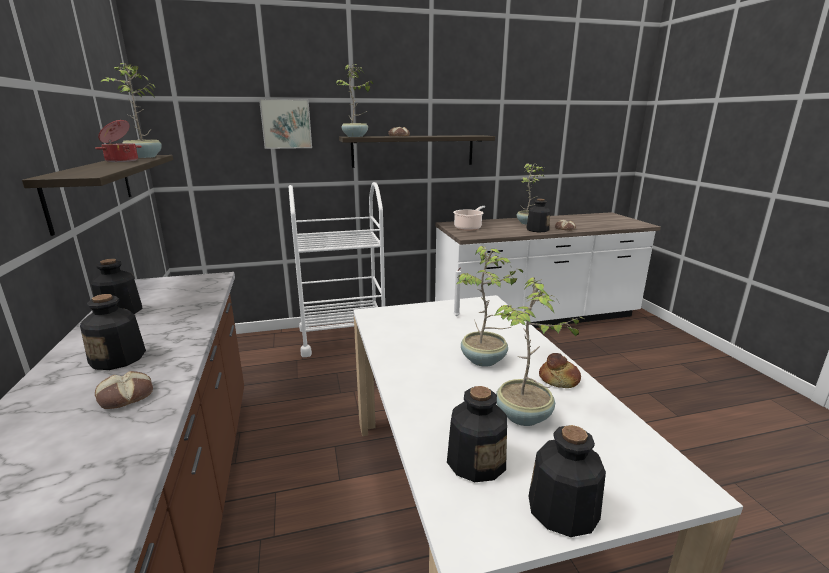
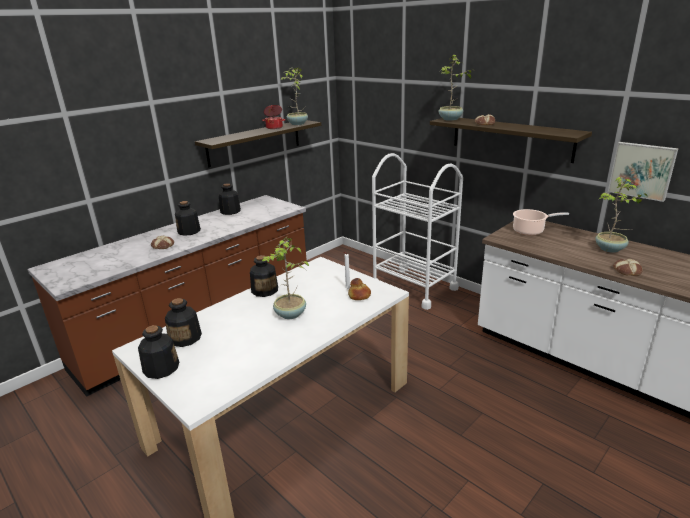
camera: 60 degrees right, 5 degrees up
(286, 124) = (411, 102): picture -> picture (642, 170)
(523, 417) = (233, 342): potted plant -> none
(537, 229) = (590, 259): bottle -> bottle (265, 290)
(559, 380) = (285, 345): bread -> bread (359, 296)

